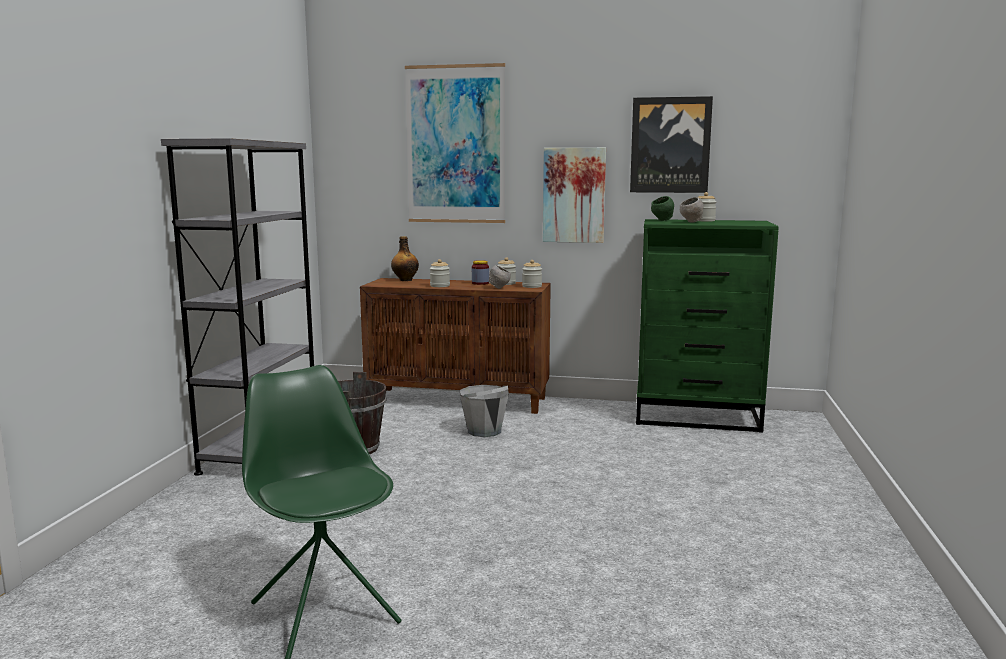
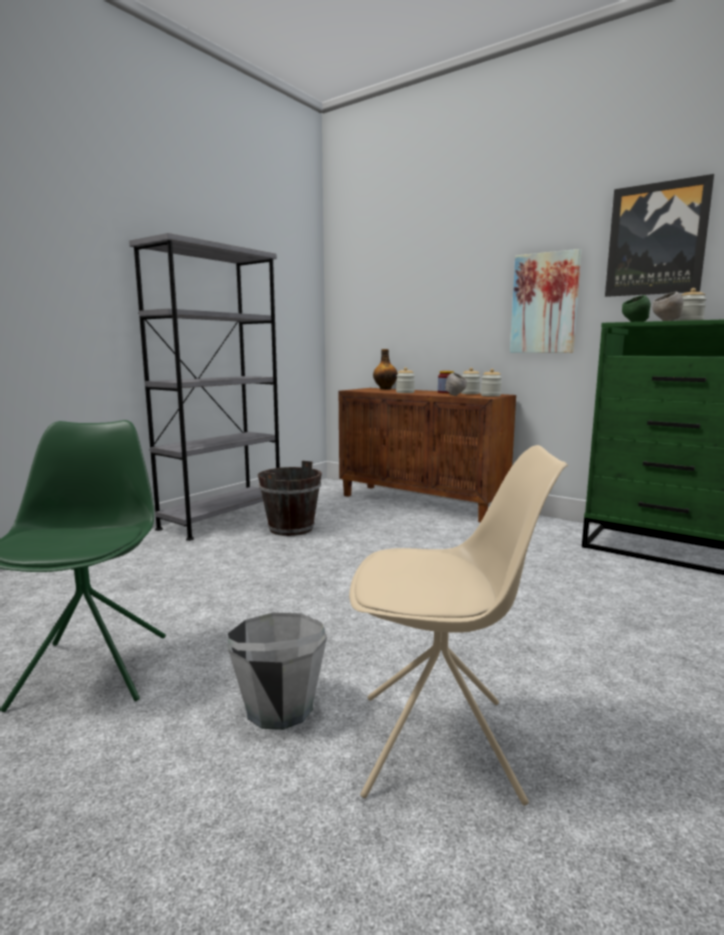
camera: 25 degrees right, 0 degrees up
(456, 145) = (435, 261): picture -> none
(484, 431) = (417, 531): grey bucket -> grey bucket (279, 708)
(656, 590) = (441, 746): none -> beige chair

